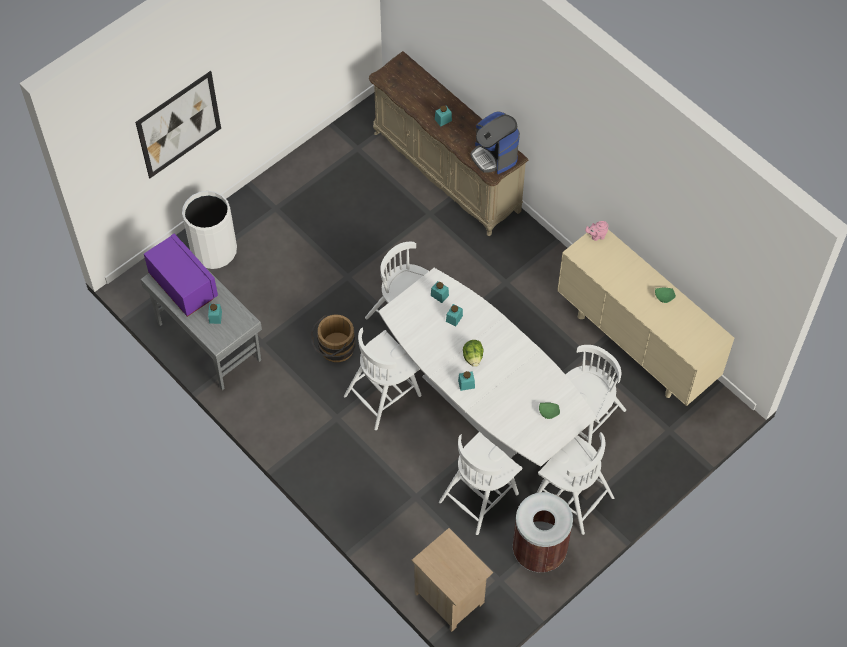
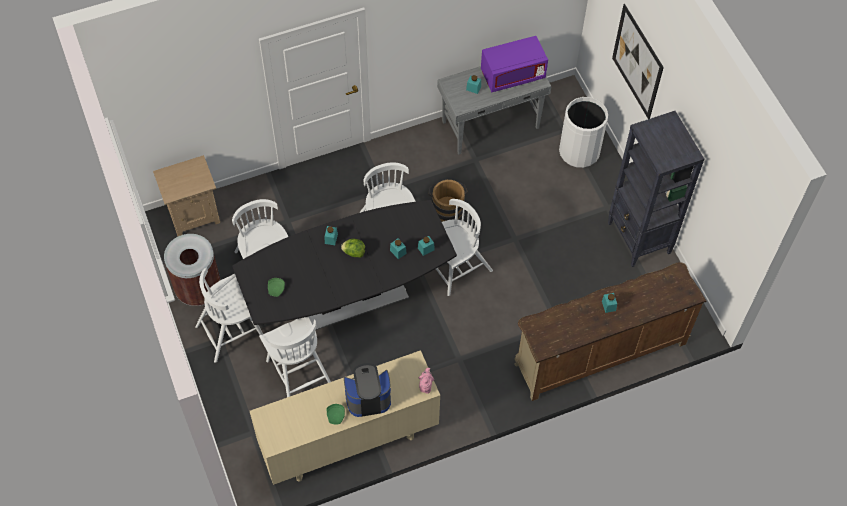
camera: 110 degrees right, 0 degrees up
(303, 173) = (639, 238): none -> black bookcase
(482, 402) = (348, 297): white dining table -> black dining table
(494, 156) = (550, 334): coffee machine -> coffee machine (368, 397)

